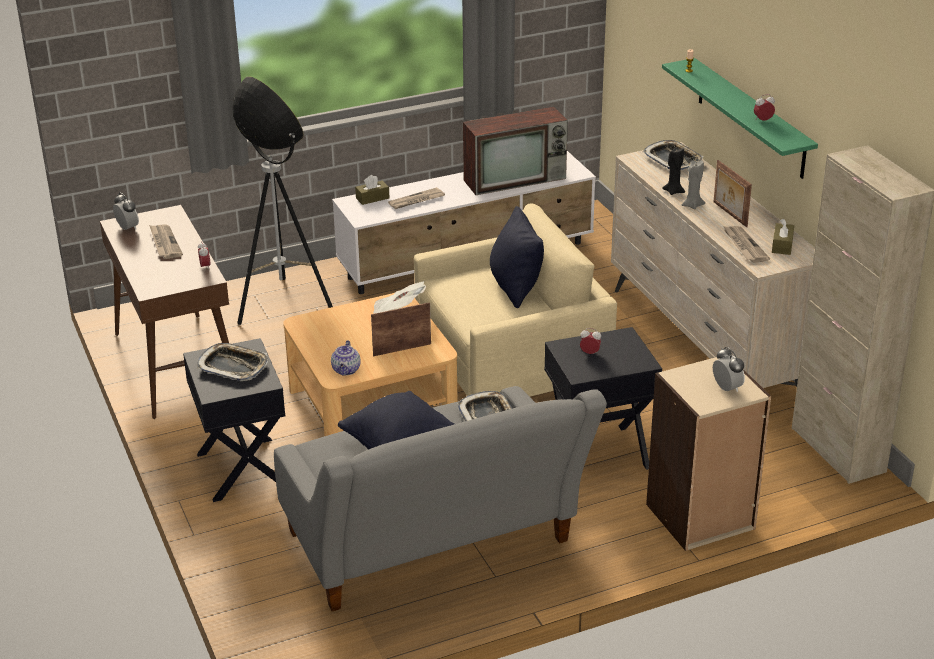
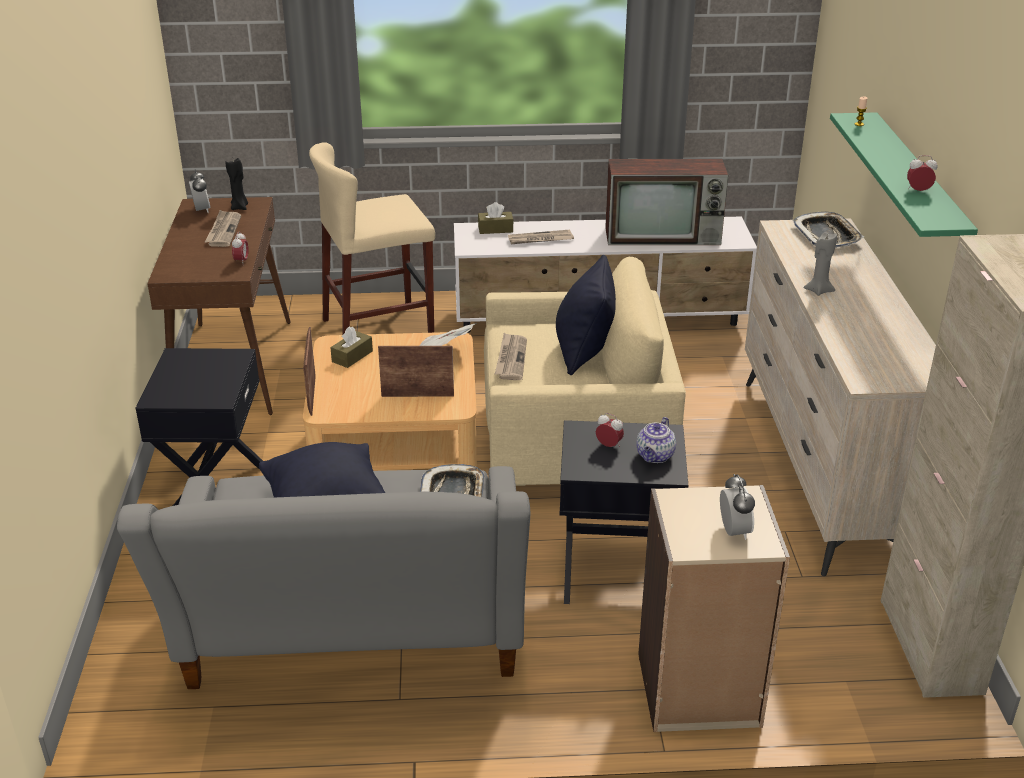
camera: 20 degrees right, 0 degrees up
(233, 366) = (201, 373): tray -> none
(282, 306) = (378, 329): floor lamp -> beige stool
(346, 370) = (340, 406): teapot -> teapot (655, 456)
(673, 191) = (805, 270): black candle -> black candle (240, 207)
(729, 214) = (859, 309): picture frame -> picture frame (311, 395)
(744, 246) = (856, 350): newspaper -> newspaper (511, 359)
(782, 245) = (908, 359): brown tissue box -> brown tissue box (352, 356)

